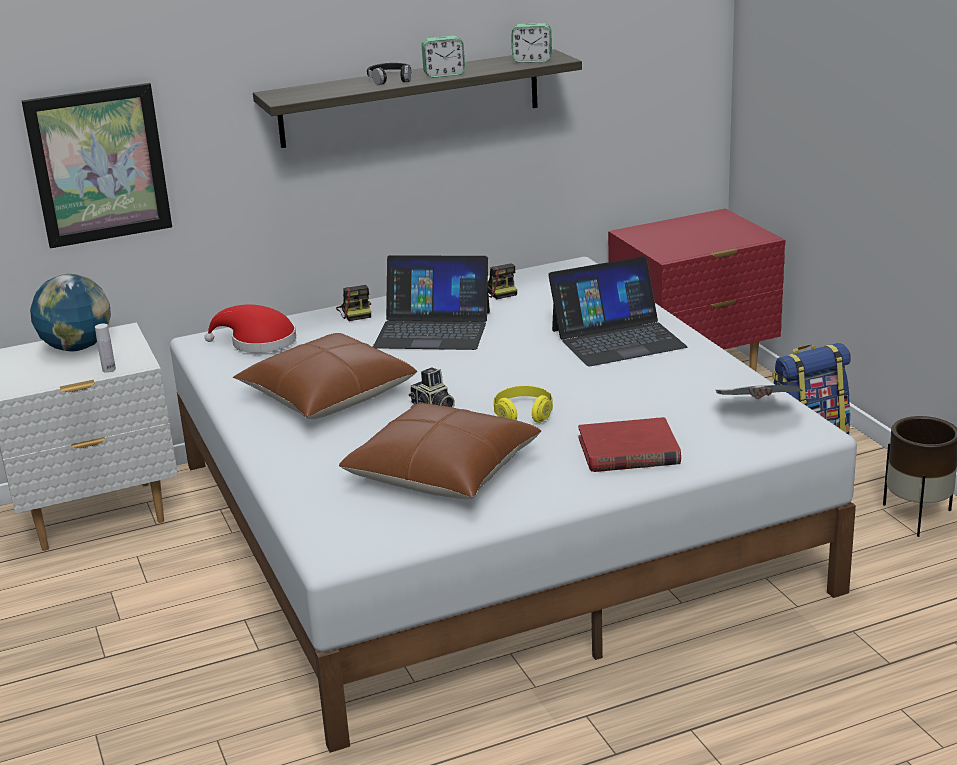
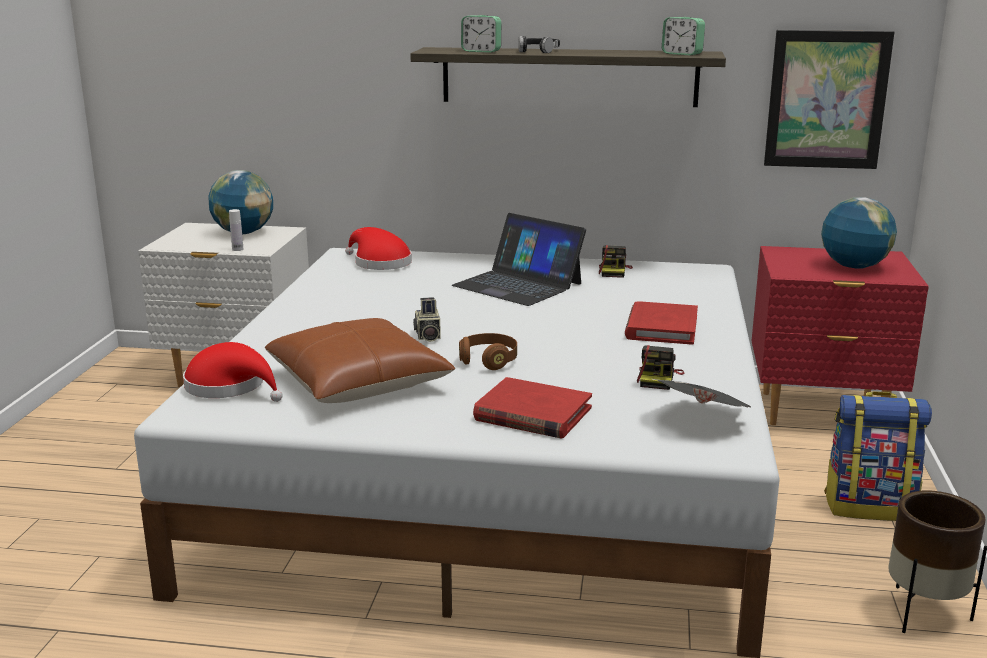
camera: 30 degrees right, 5 degrees down
(99, 165) = (291, 88): picture -> picture (826, 100)
(327, 395) = (366, 307): brown pillow -> none
(334, 515) = (230, 387): none -> red hat
(356, 312) = (480, 260): camera -> camera (658, 378)
(444, 74) = (587, 53): alarm clock -> alarm clock (481, 51)
(523, 415) = (488, 361): yellow headphones -> brown headphones
(617, 338) = (661, 328): laptop -> red book
(709, 234) = (854, 266): none -> globe

